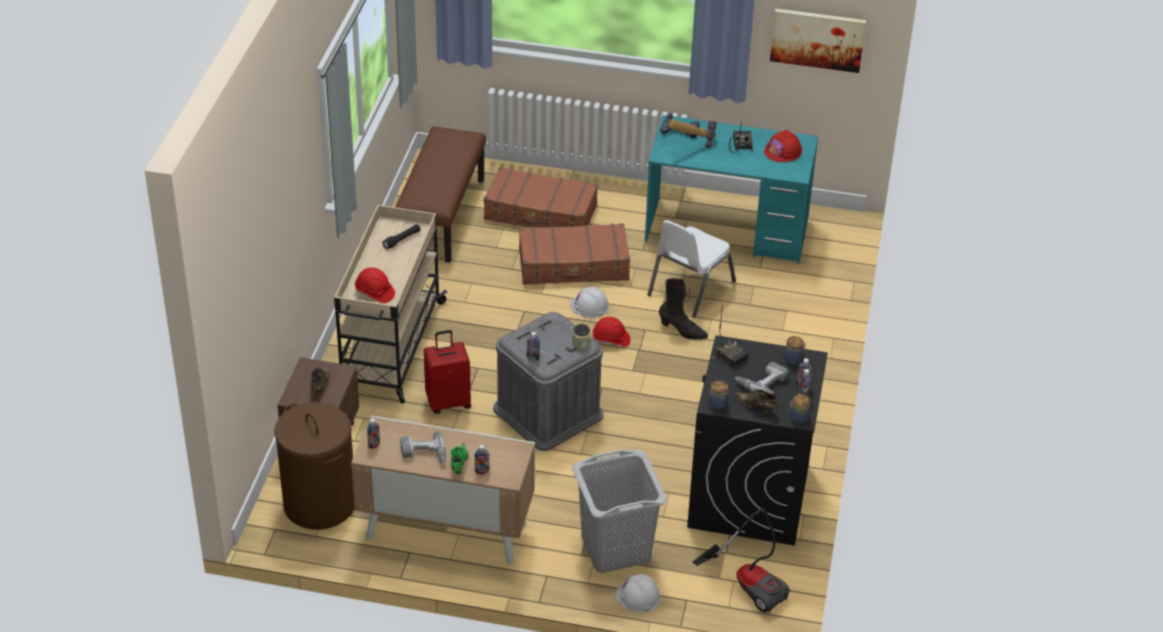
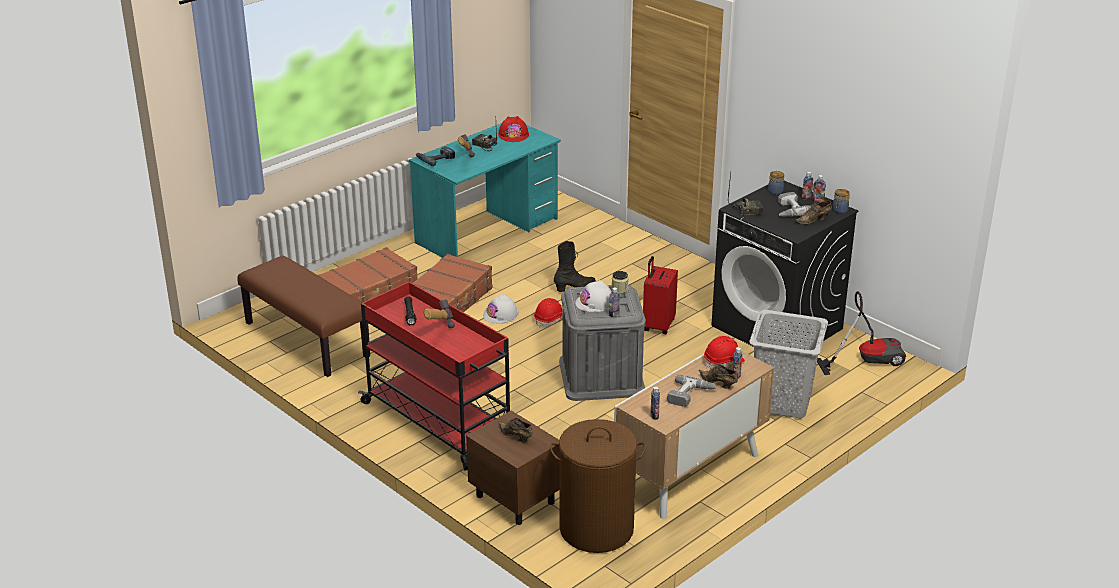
camera: 55 degrees left, 10 degrees down
(374, 293) = (464, 349): red hard hat -> red hard hat (724, 362)
(383, 269) = (437, 335): none -> hammer
(391, 348) = (440, 423): beige cart -> red cart
(448, 402) = (539, 418): red suitcase -> red suitcase (658, 325)
(459, 465) = (718, 384): green shoe -> brown shoe
(638, 596) = (841, 411): white hard hat -> white hard hat (595, 302)
(690, 288) = (531, 268): white chair -> none
(718, 405) = (798, 233): jar -> none
(817, 39) = (487, 38): picture -> none

